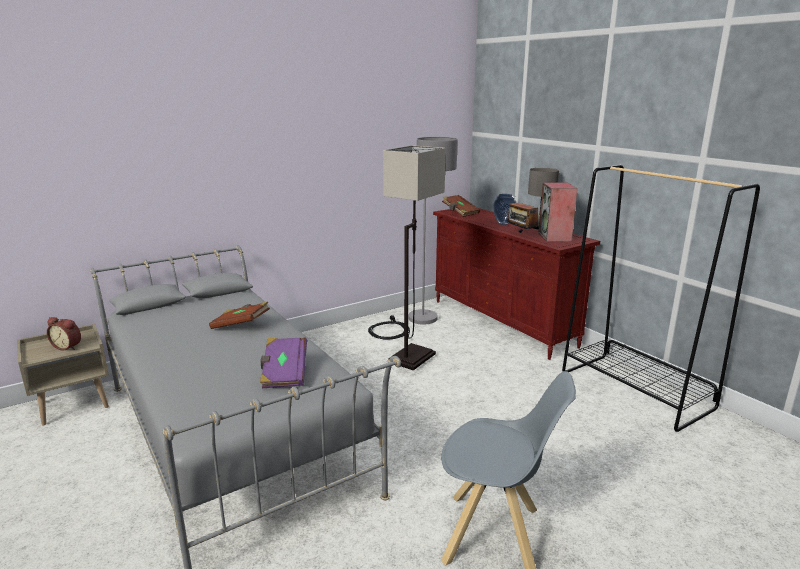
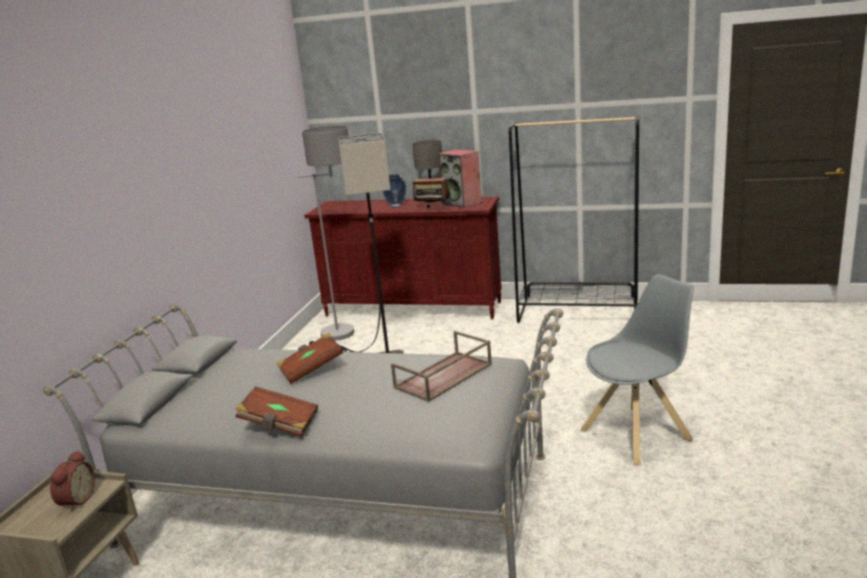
camera: 40 degrees left, 0 degrees up
(68, 346) = (75, 501): alarm clock -> alarm clock turned 60 degrees counterclockwise
(284, 373) = (443, 376): purple book -> brown tray
(460, 213) = (334, 208): brown book -> brown book (279, 425)

